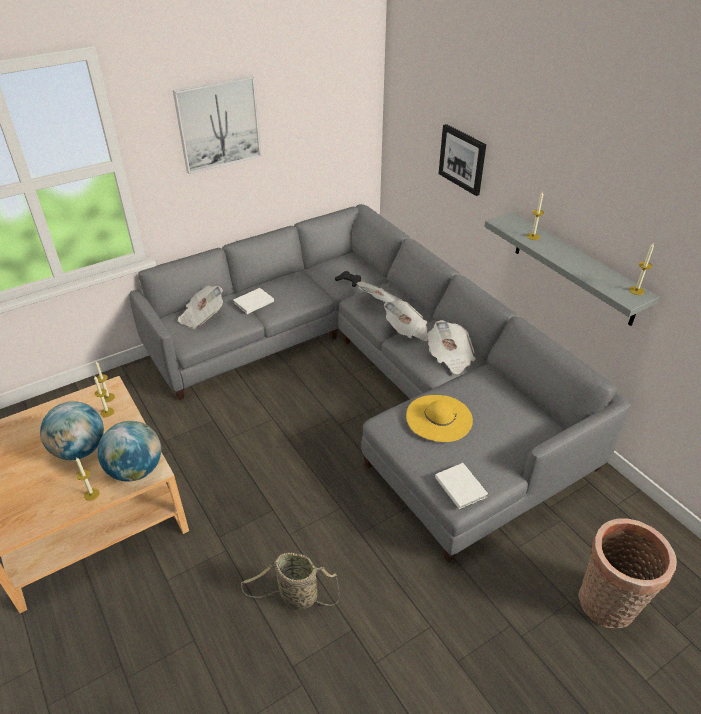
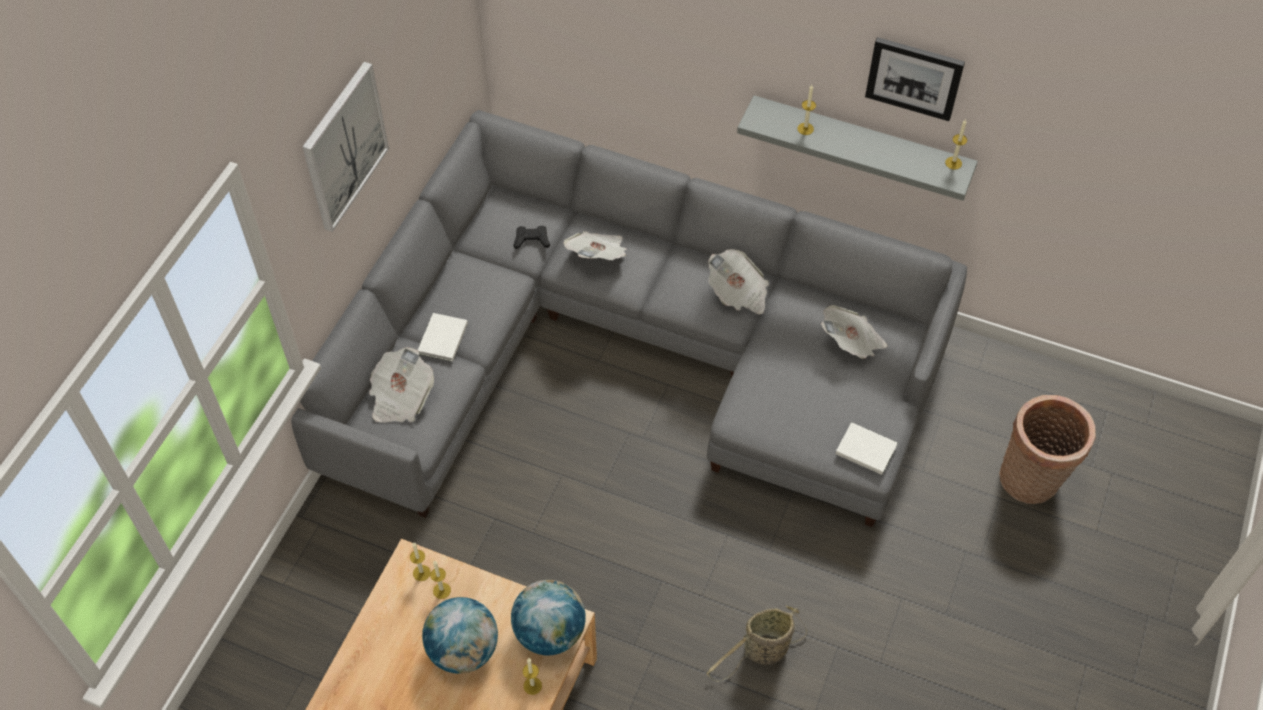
camera: 35 degrees left, 15 degrees up
(407, 331) = (664, 282): newspaper -> newspaper (852, 343)
(439, 418) = (788, 382): yellow hat -> none
(462, 159) = (656, 42): picture -> picture (914, 77)

